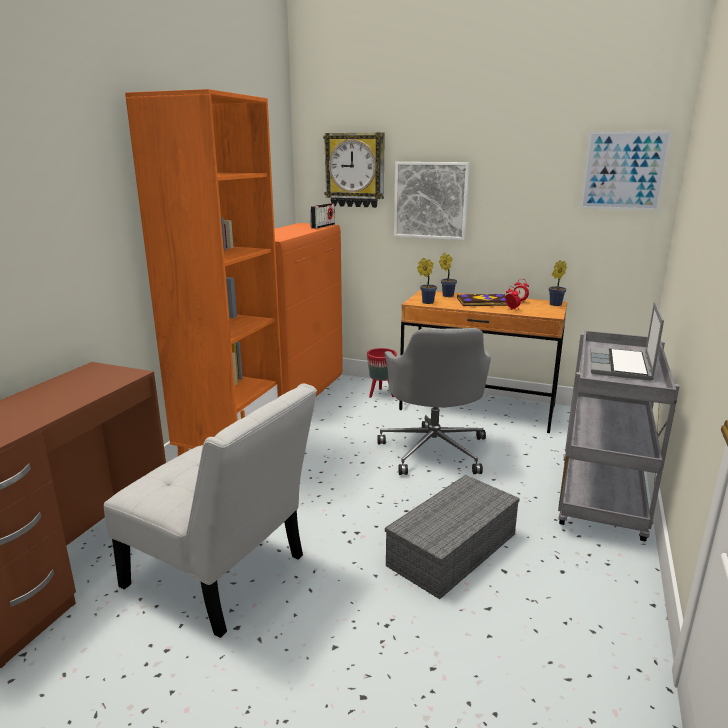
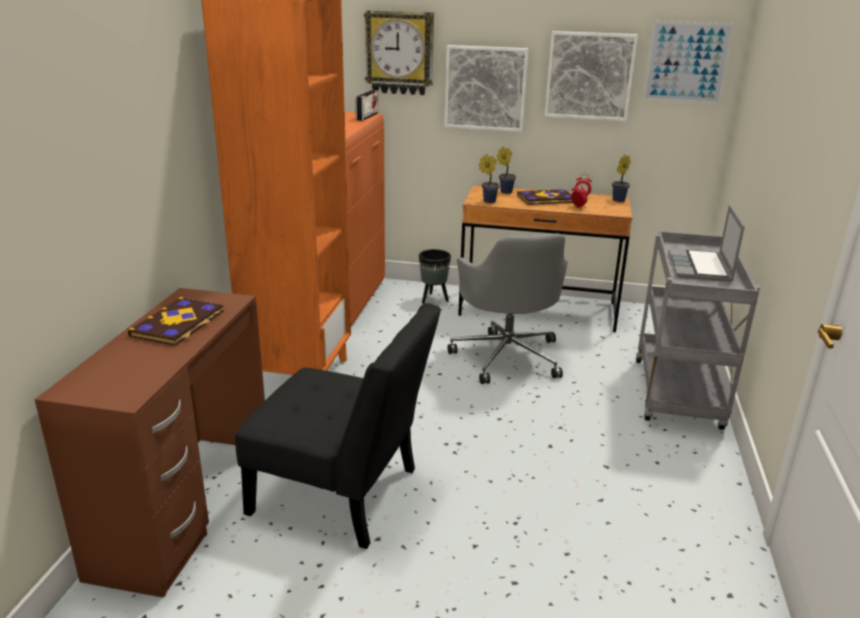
camera: 10 degrees left, 5 degrees up
(64, 392) = (179, 324): none -> book
(222, 575) = (343, 495): white chair -> black chair
(381, 394) = (434, 299): red planter -> black planter
(452, 551) = (554, 453): grey storage box -> none
(527, 186) = (589, 76): none -> picture

